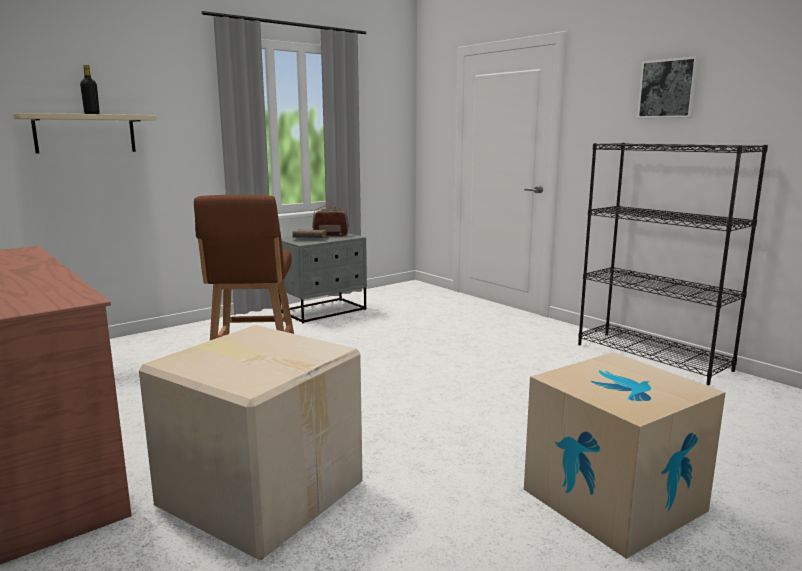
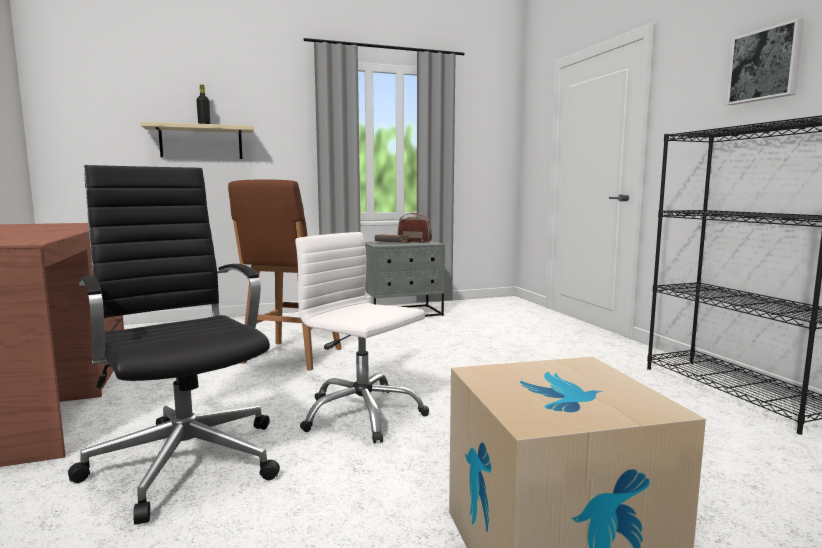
camera: 20 degrees right, 5 degrees down
(262, 493) = (186, 459): cardboard box -> black office chair
(382, 422) = (362, 414): none -> white office chair

